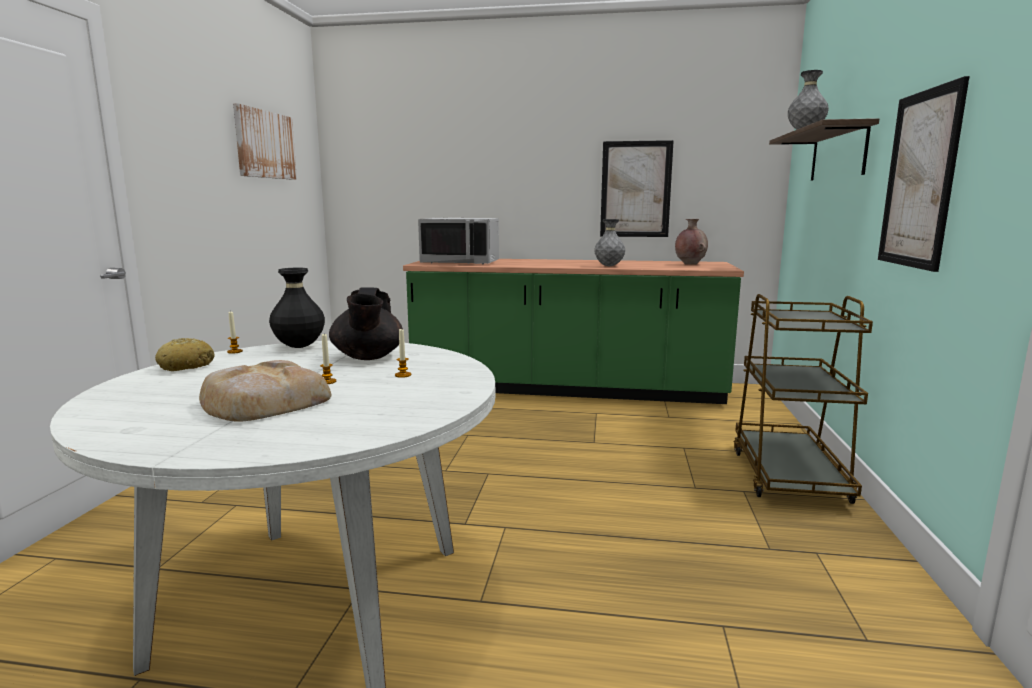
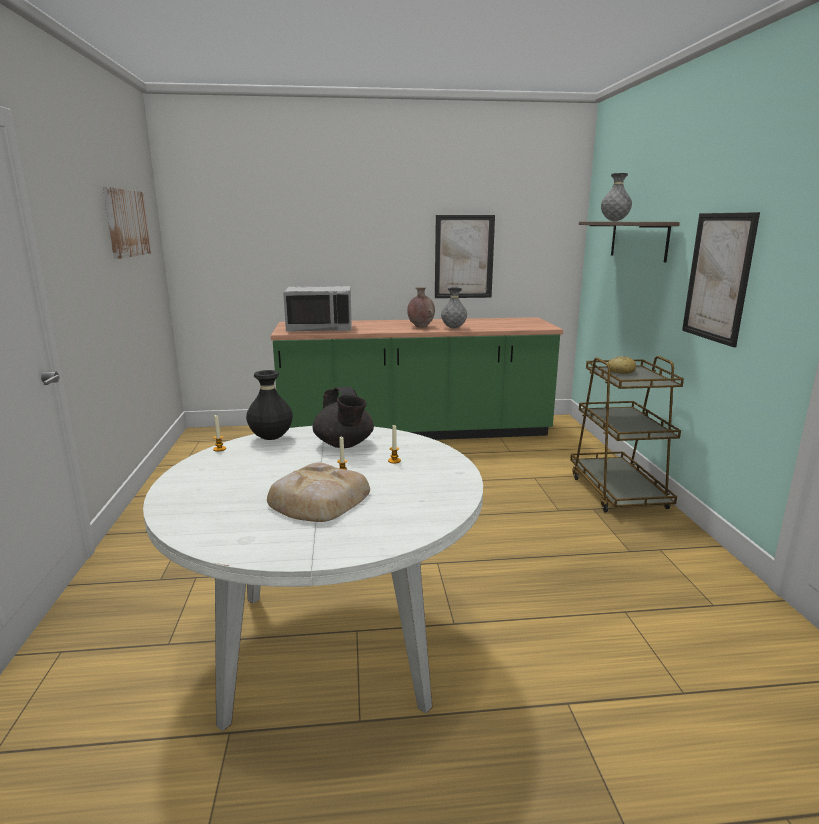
camera: 15 degrees left, 5 degrees up
(186, 366) = (198, 470): bread -> bread (620, 371)
(689, 264) = (514, 322): brown vase -> brown vase (420, 327)

